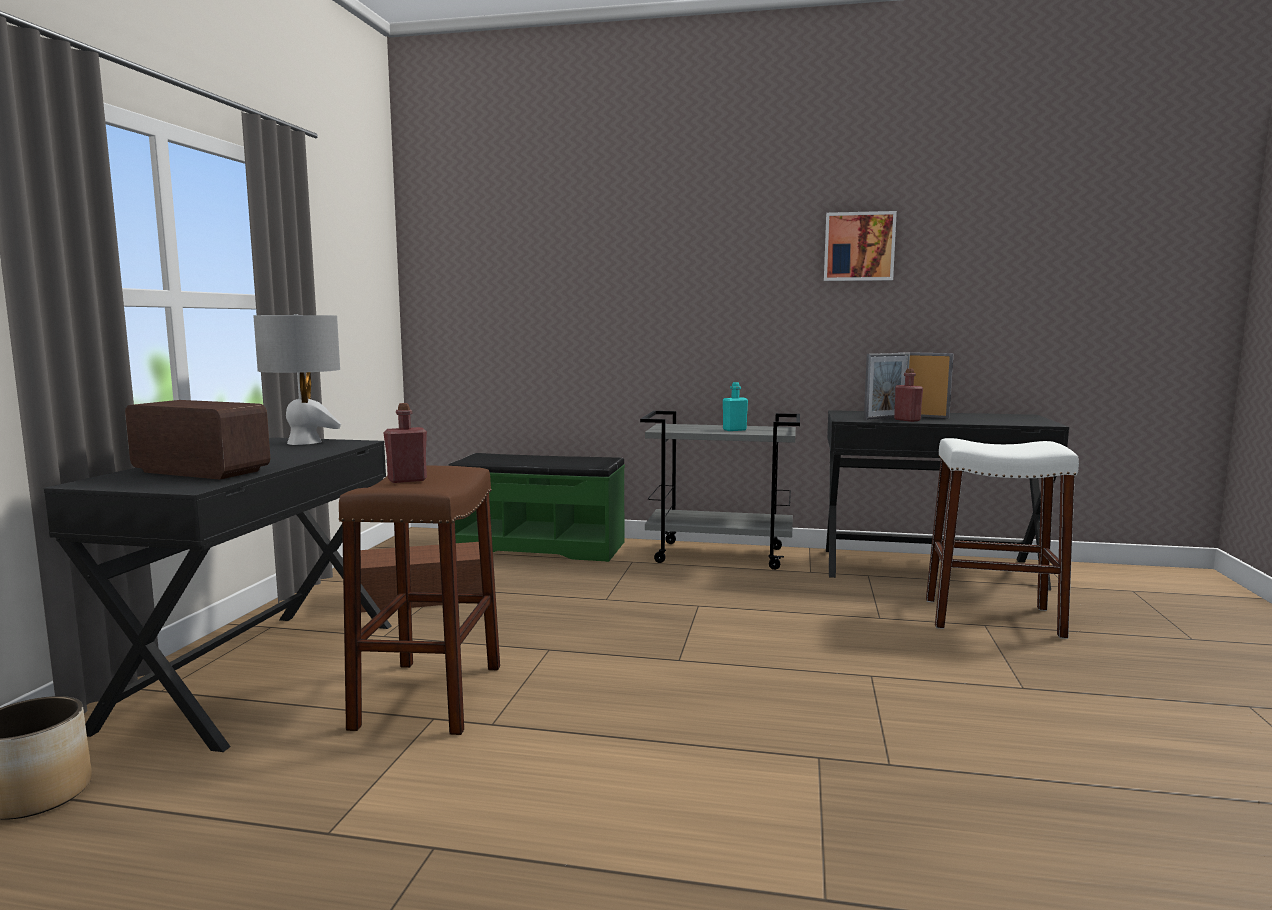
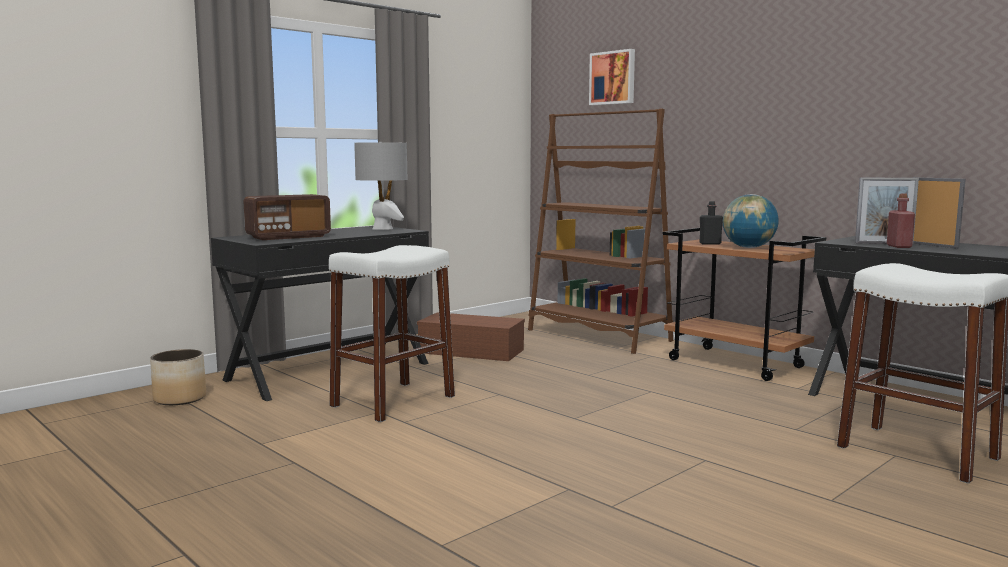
camera: 35 degrees right, 0 degrees up
(201, 472) = (288, 237): radio -> radio turned 90 degrees clockwise
(407, 480) = (382, 251): red bottle -> none
(429, 696) = (393, 401): brown stool -> white stool
(540, 547) = (598, 336): green bench -> brown bookcase
(686, 428) = (710, 244): none -> black bottle
(721, 555) = (736, 363): grey cart -> brown cart
(734, 430) = (748, 247): turquoise bottle -> globe
(859, 247) = (895, 69): picture -> picture (613, 78)

